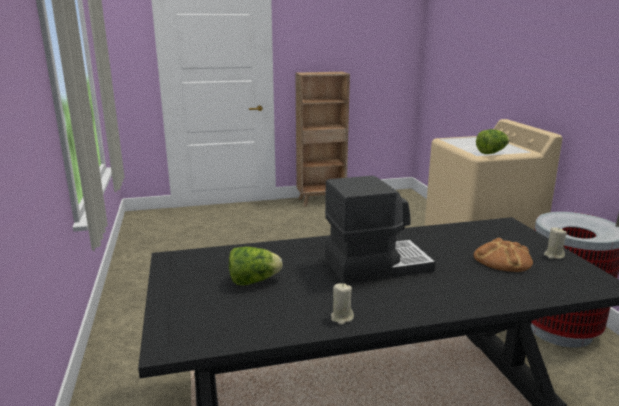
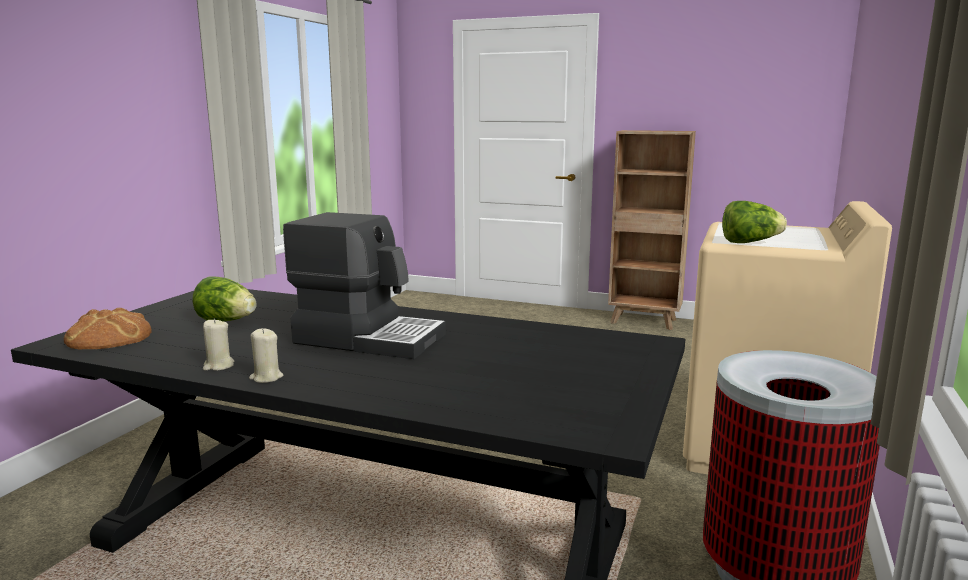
camera: 35 degrees right, 5 degrees down
(502, 259) = (532, 372): bread -> bread (108, 337)
(553, 255) = (623, 387): beige candle -> beige candle (266, 377)

